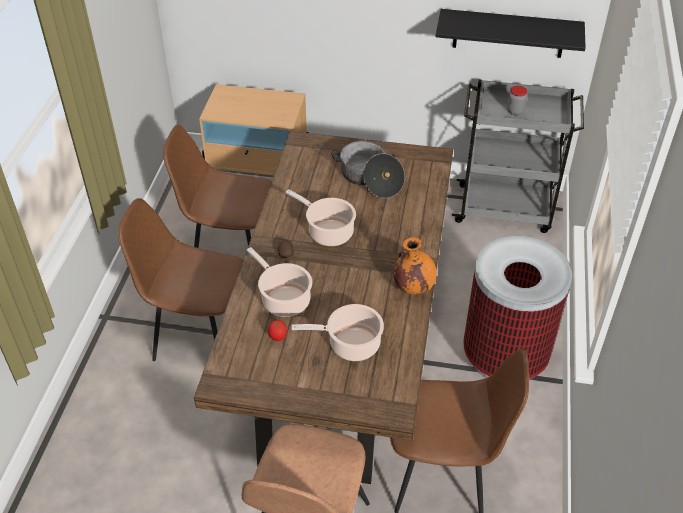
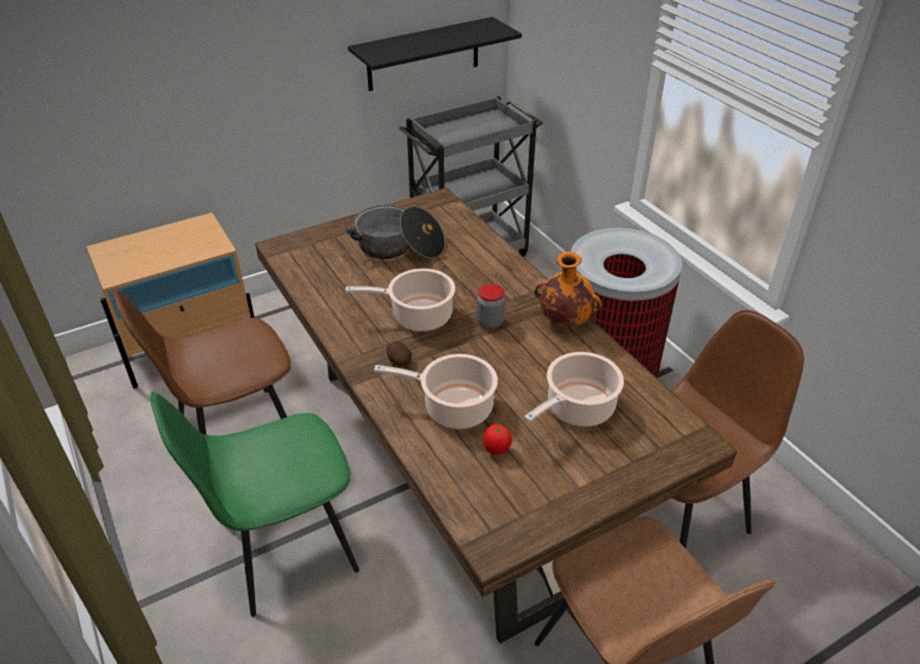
camera: 40 degrees left, 5 degrees down
(199, 334) = (283, 547): brown chair -> green chair
(515, 111) = (466, 134): jar -> jar (490, 322)

